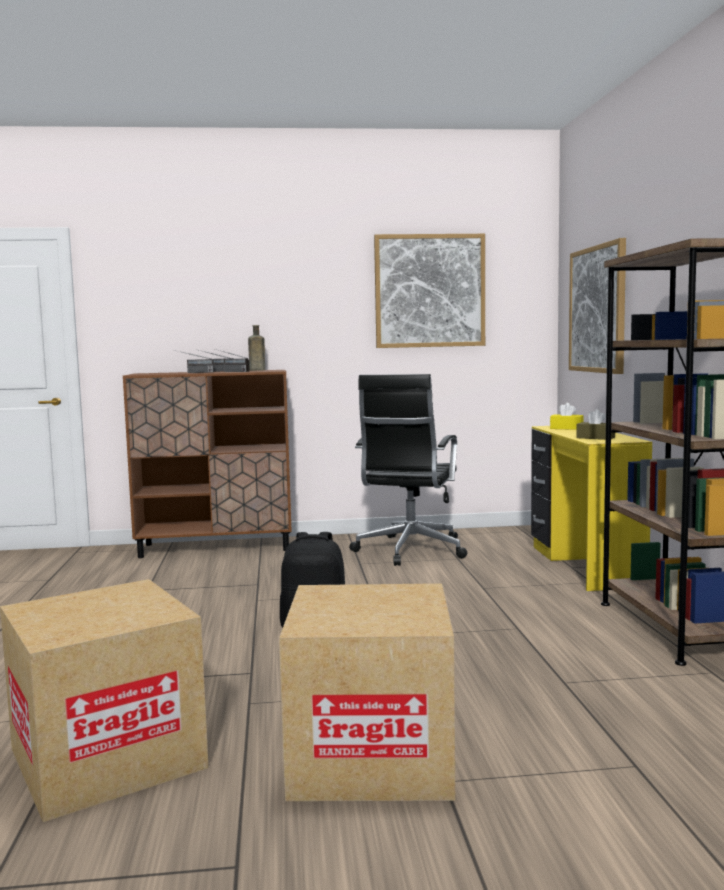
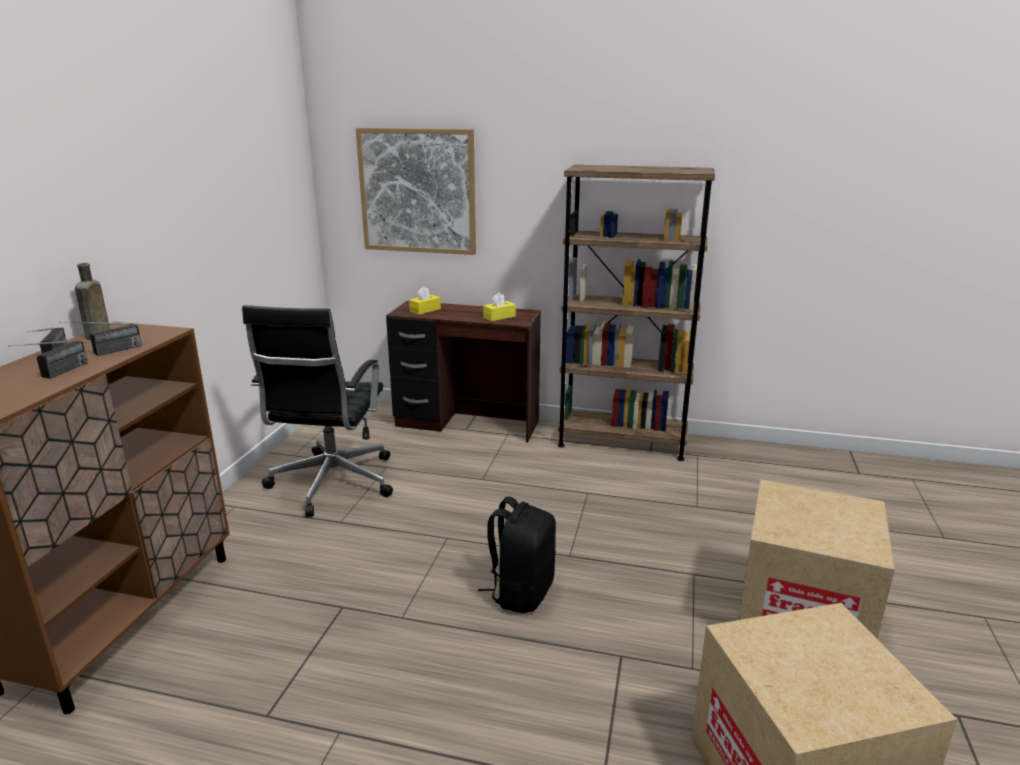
camera: 70 degrees left, 15 degrees up
(409, 551) = (331, 484): black office chair -> black office chair turned 60 degrees clockwise
(429, 291) = (230, 175): picture -> none
(583, 566) = (467, 424): yellow desk -> brown desk
(595, 438) = (499, 317): brown tissue box -> yellow tissue box

